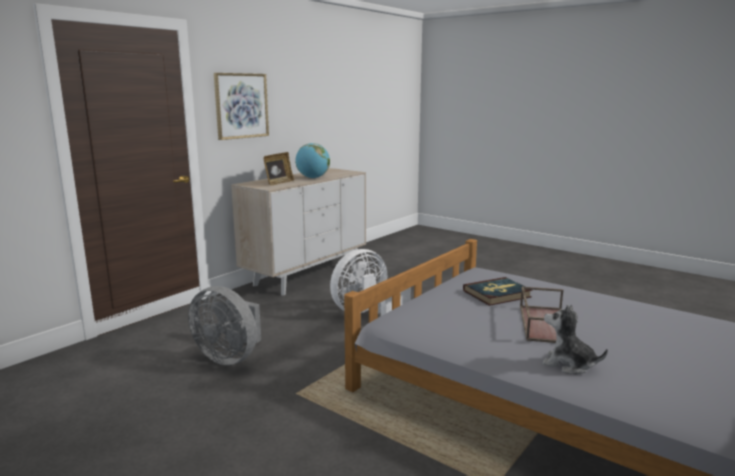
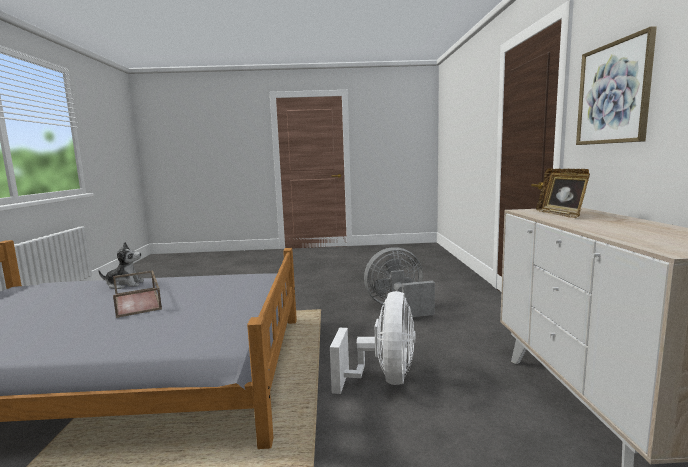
camera: 140 degrees right, 5 degrees down
(313, 178) = (596, 226): globe -> none
(497, 294) = (190, 314): book -> none

